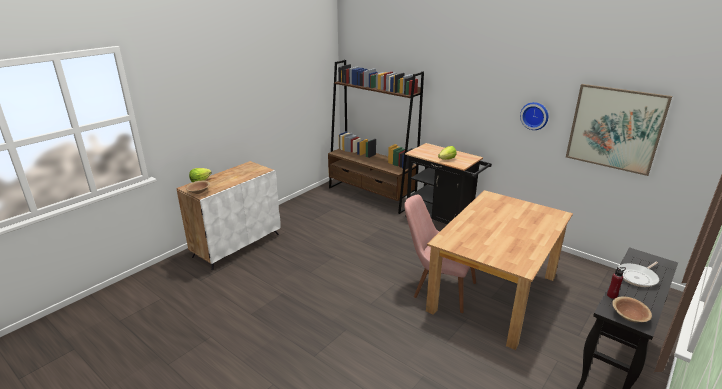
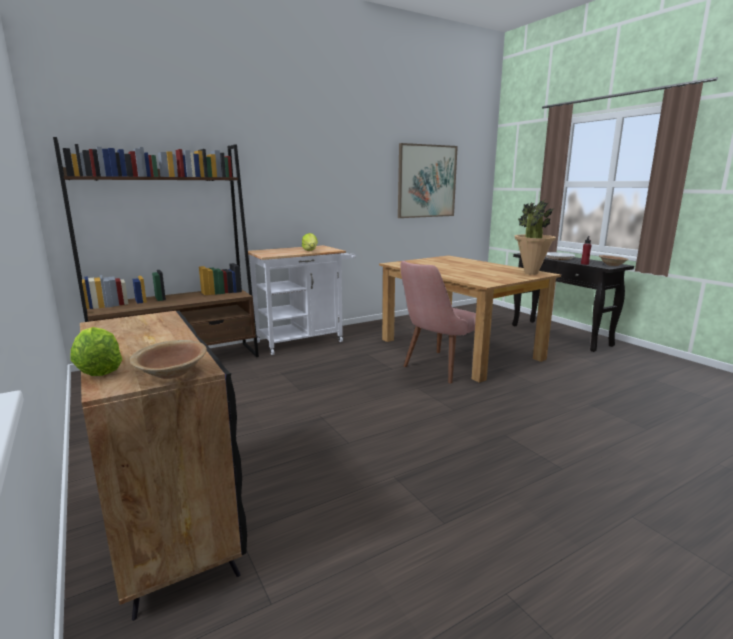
camera: 70 degrees left, 10 degrees down
(237, 245) = (167, 520): white cabinet -> black cabinet
(442, 220) = (304, 340): black cart -> white cart
(517, 262) = (530, 273): none -> potted plant
(535, 115) = (366, 183): wall clock -> none

